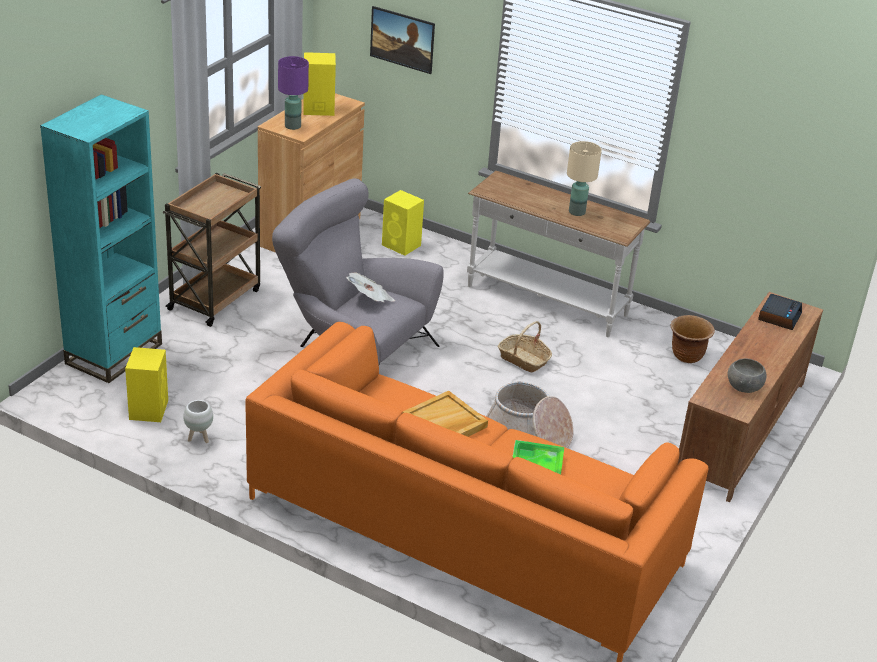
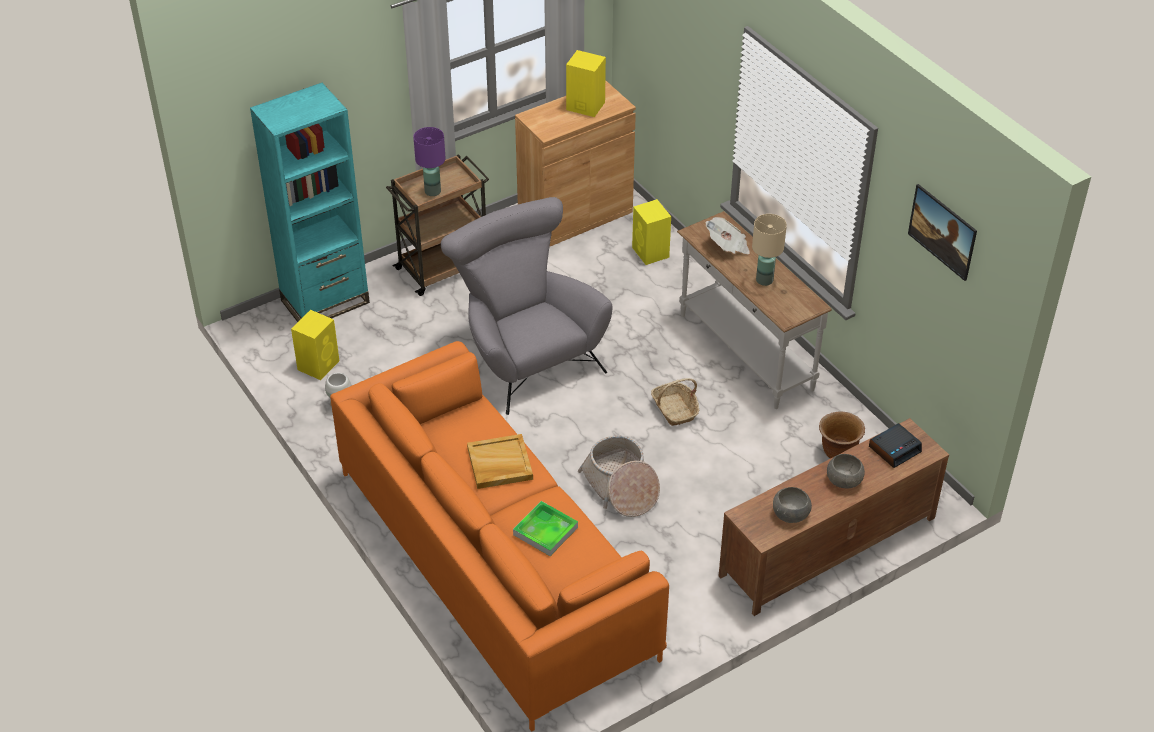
camera: 30 degrees right, 10 degrees up
(292, 126) = (546, 122): purple table lamp -> purple table lamp (432, 191)
(370, 299) = (535, 316): newspaper -> newspaper (727, 246)
(401, 52) = (672, 67): picture -> picture (940, 244)
(762, 349) = (844, 480): none -> grey bowl

